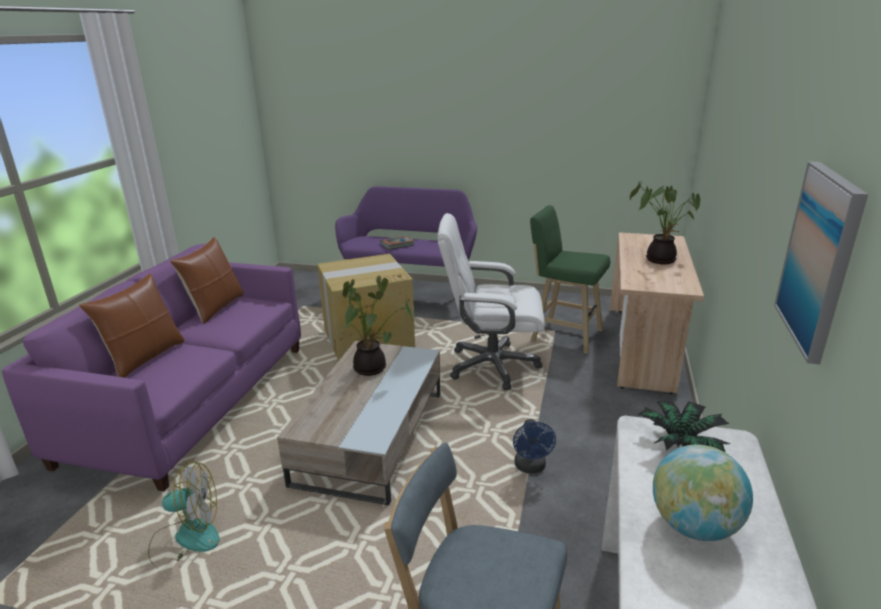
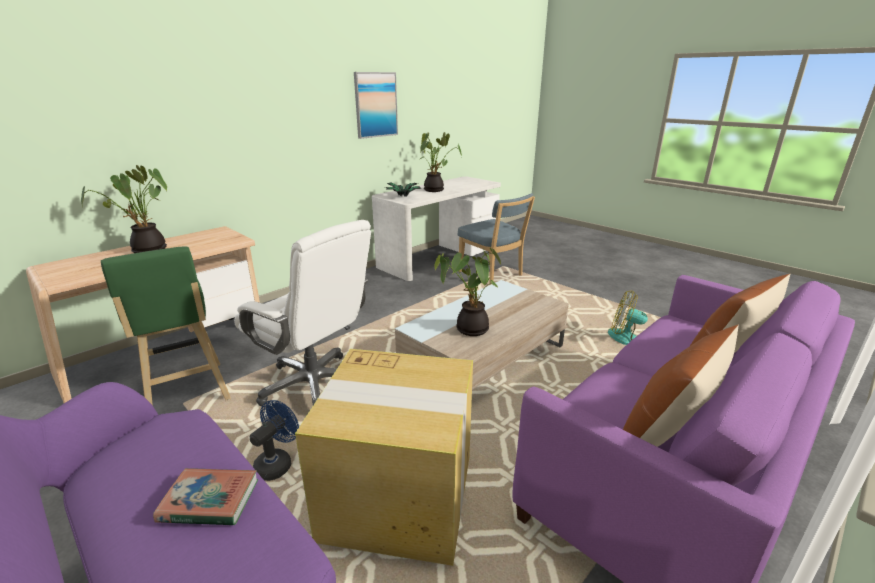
camera: 150 degrees left, 0 degrees up
(531, 467) = (398, 310): blue fan -> blue fan (277, 463)
(694, 526) = (435, 190): globe -> potted plant

